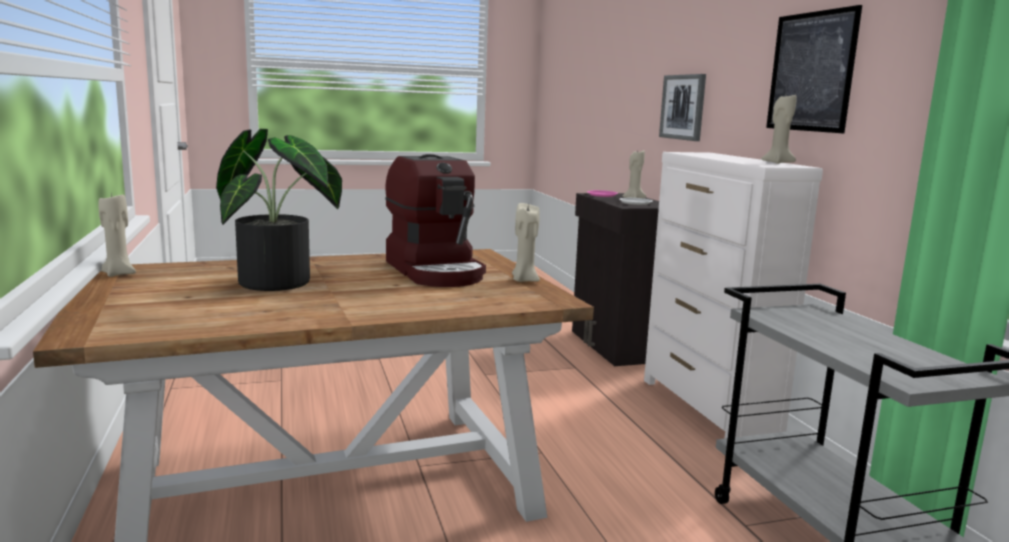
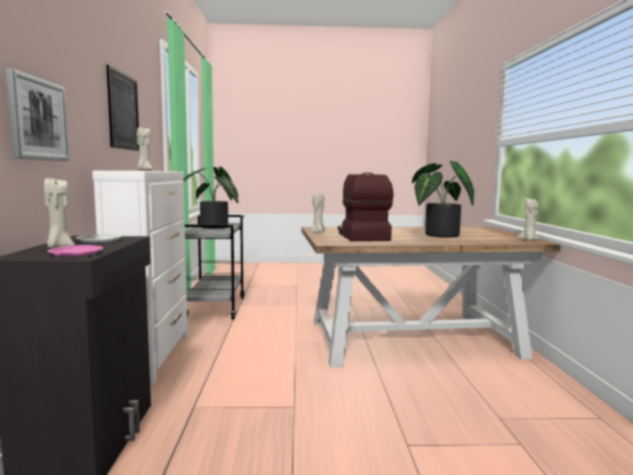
camera: 165 degrees left, 5 degrees down
(842, 336) = (214, 227): none -> potted plant

